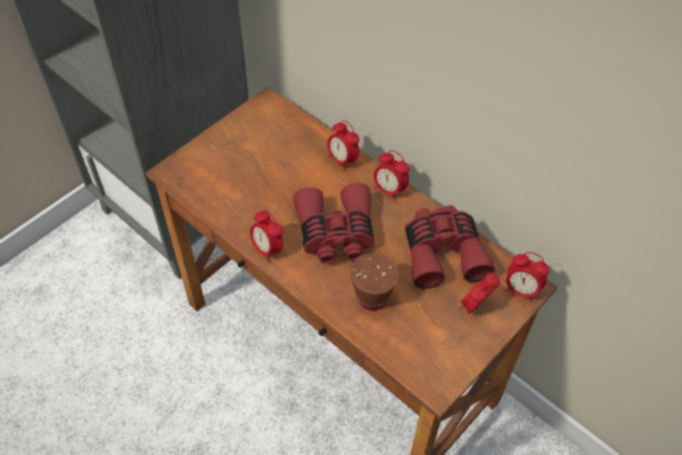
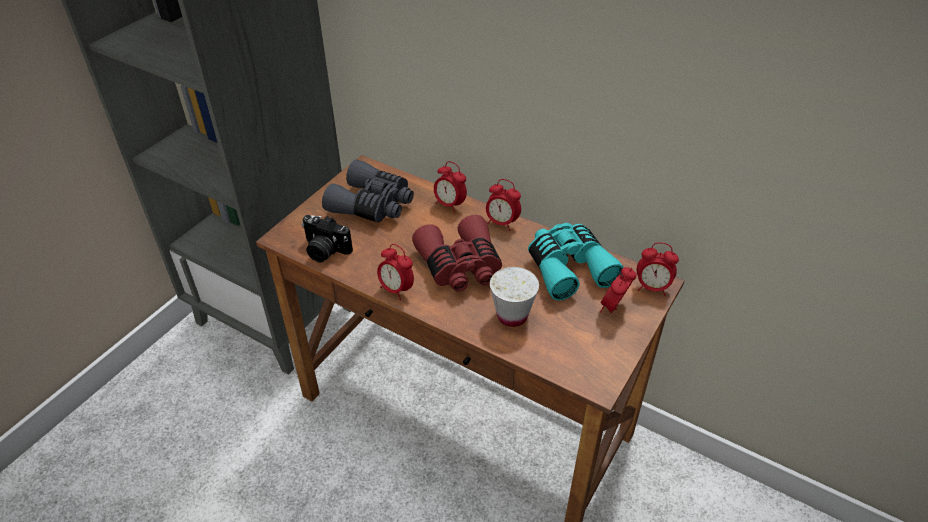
camera: 10 degrees left, 10 degrees down
(208, 193) = (324, 250): none -> camera
(266, 148) = (372, 204): none -> grey binoculars
(372, 297) = (512, 316): brown cup -> white cup
(443, 253) = (568, 267): red binoculars -> turquoise binoculars

